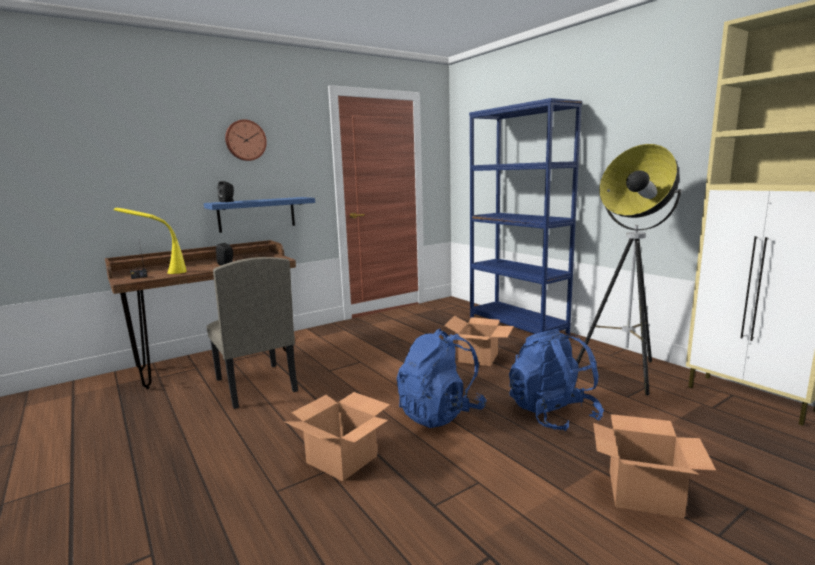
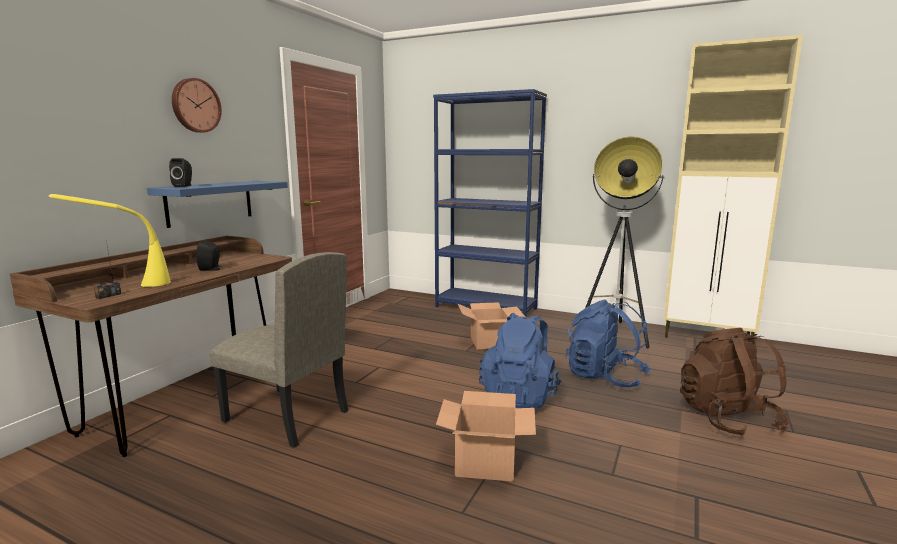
camera: 30 degrees left, 0 degrees up
(643, 493) = (727, 418): cardboard box -> brown backpack

